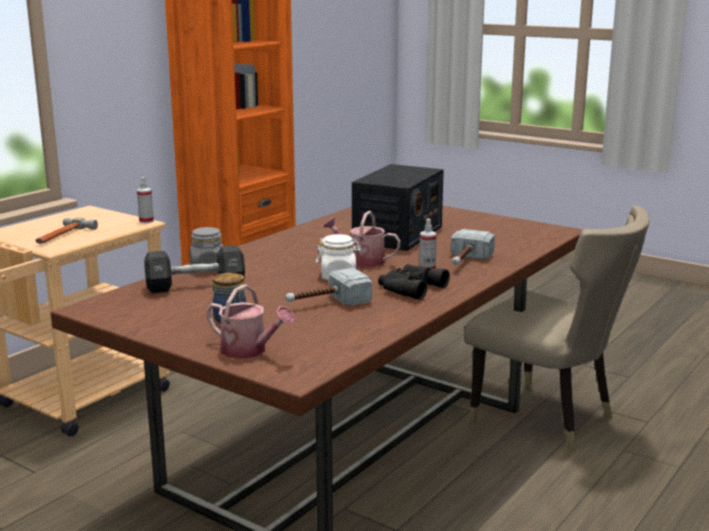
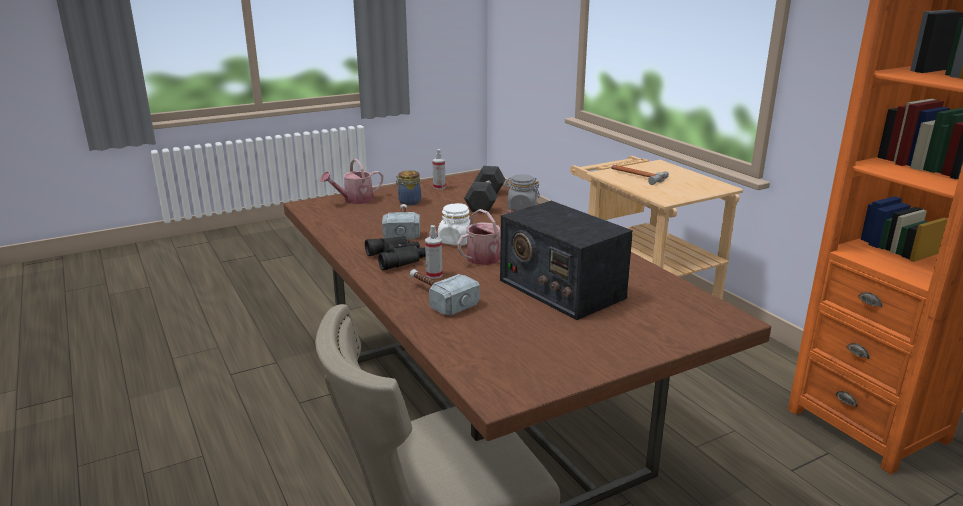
camera: 115 degrees right, 5 degrees up
(146, 221) = (669, 199): spray bottle -> spray bottle (439, 187)

